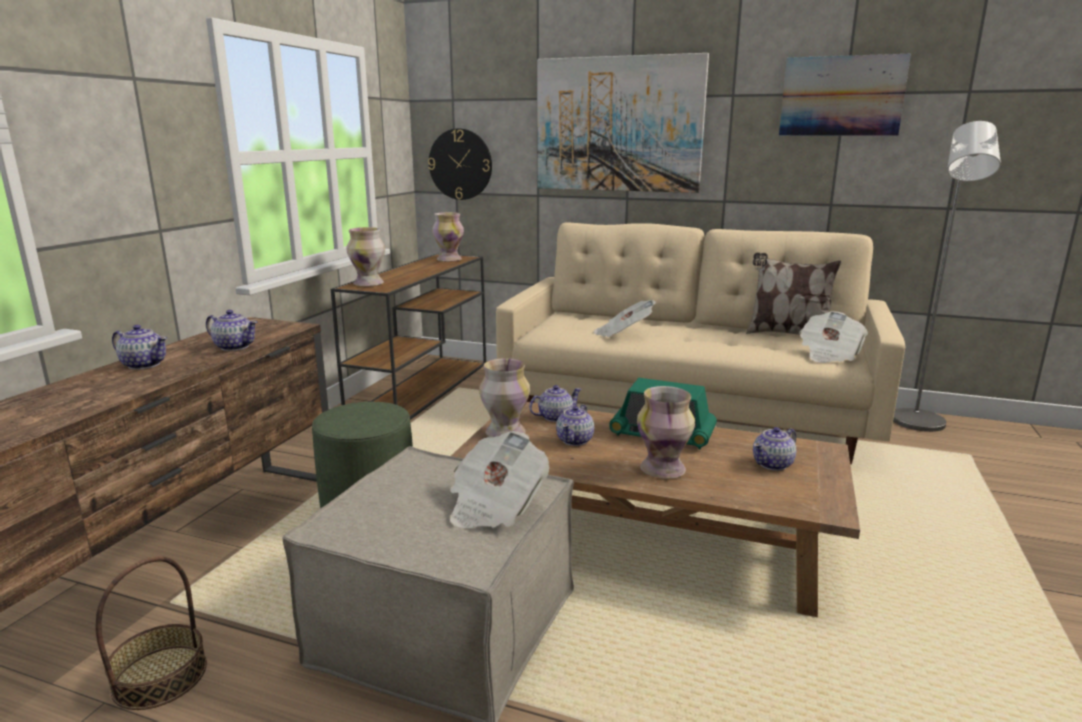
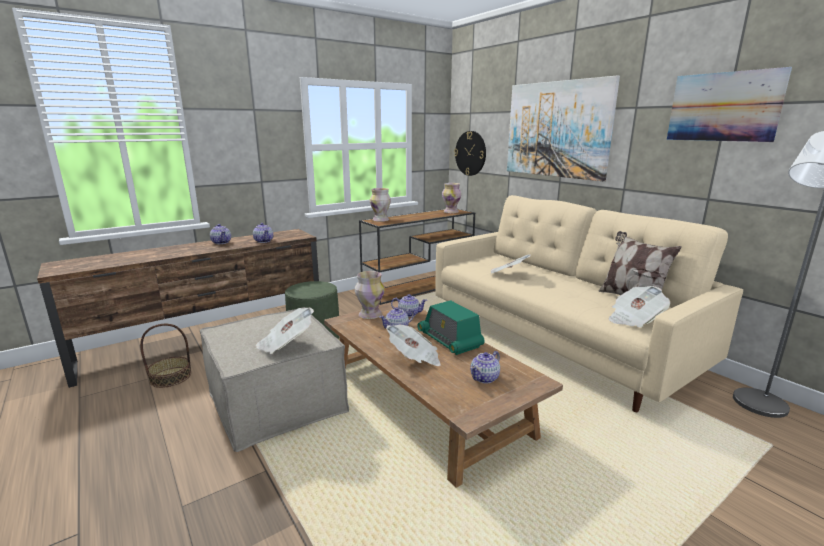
camera: 35 degrees right, 0 degrees up
(663, 469) = (414, 358): vase -> newspaper
(773, 464) = (485, 378): teapot -> teapot turned 45 degrees counterclockwise

